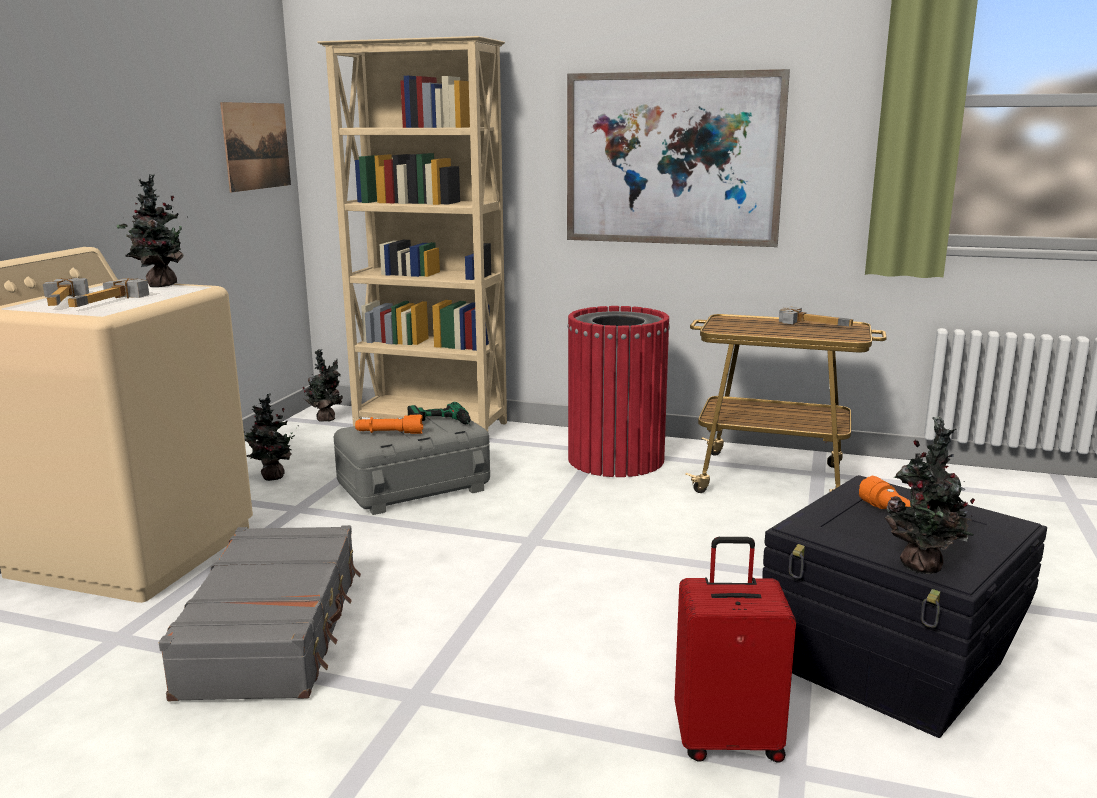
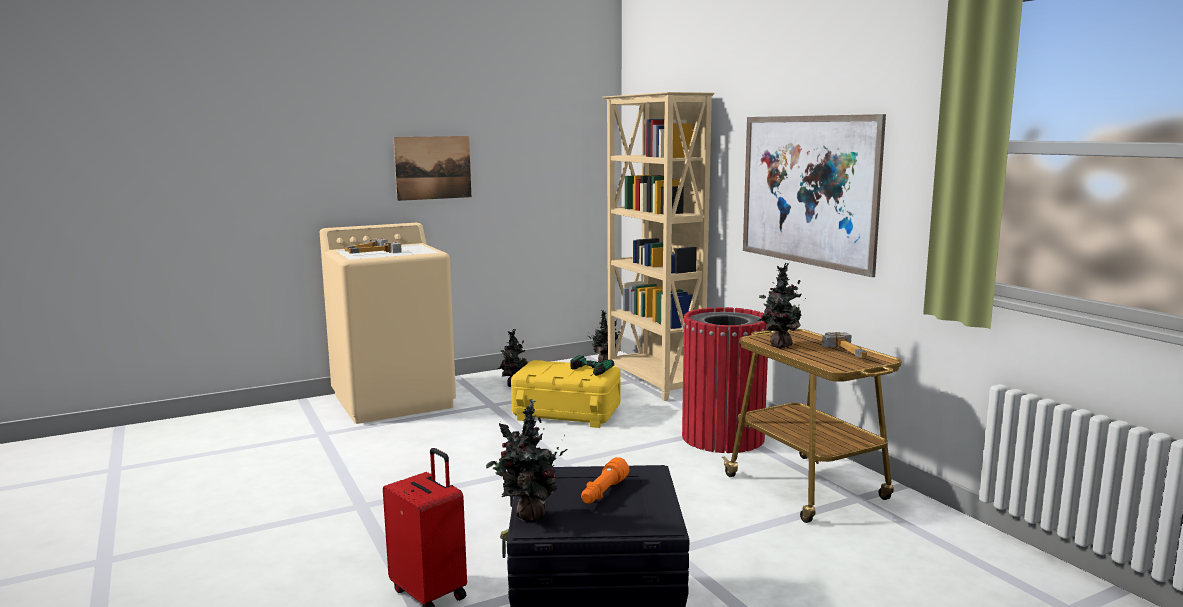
camera: 45 degrees right, 5 degrees down
(159, 285) = (424, 248): potted plant -> potted plant (778, 345)
(257, 146) = (579, 165): picture -> picture (433, 167)
(275, 631) = (371, 455): grey suitcase -> none
(389, 433) = (548, 369): orange flashlight -> none
(414, 487) = (567, 413): grey storage box -> yellow storage box

